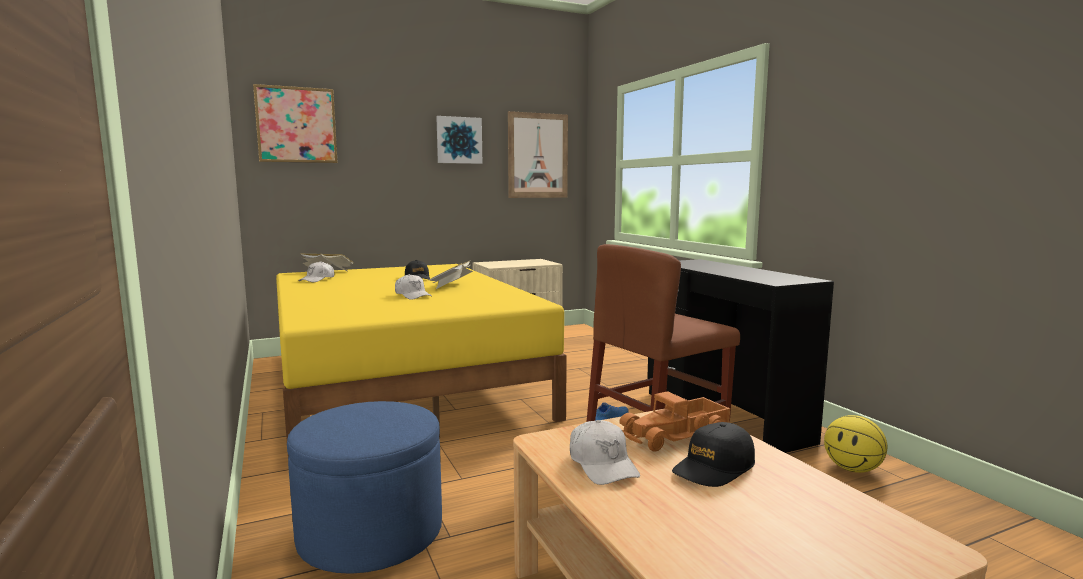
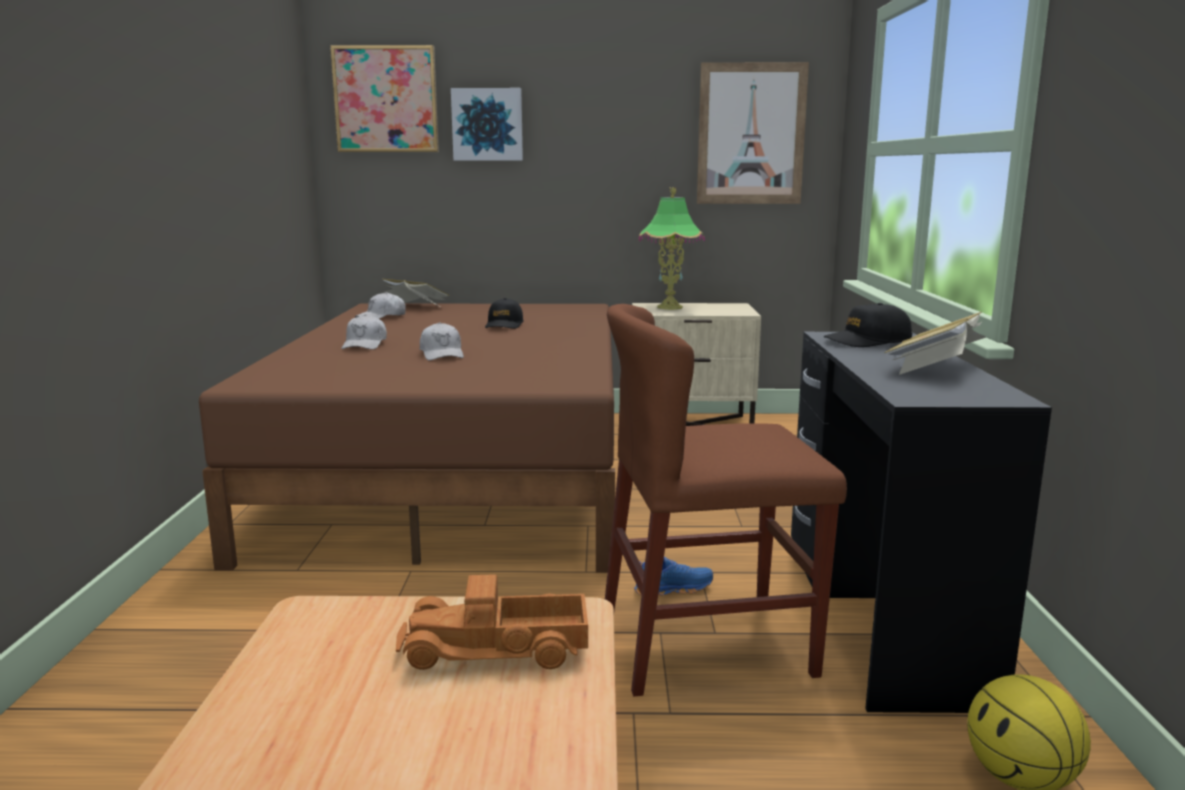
camera: 25 degrees right, 5 degrees up
(371, 533) = (204, 679): blue ottoman -> none
(402, 383) = (460, 473): yellow bed -> brown bed
(452, 286) = (523, 342): book -> book (935, 368)
(459, 140) = (618, 113): picture -> picture (487, 124)
(501, 263) = (670, 307): none -> table lamp
(602, 464) = (318, 671): white cap -> white cap (365, 344)
(714, 468) = (456, 722): black cap -> black cap (868, 341)

